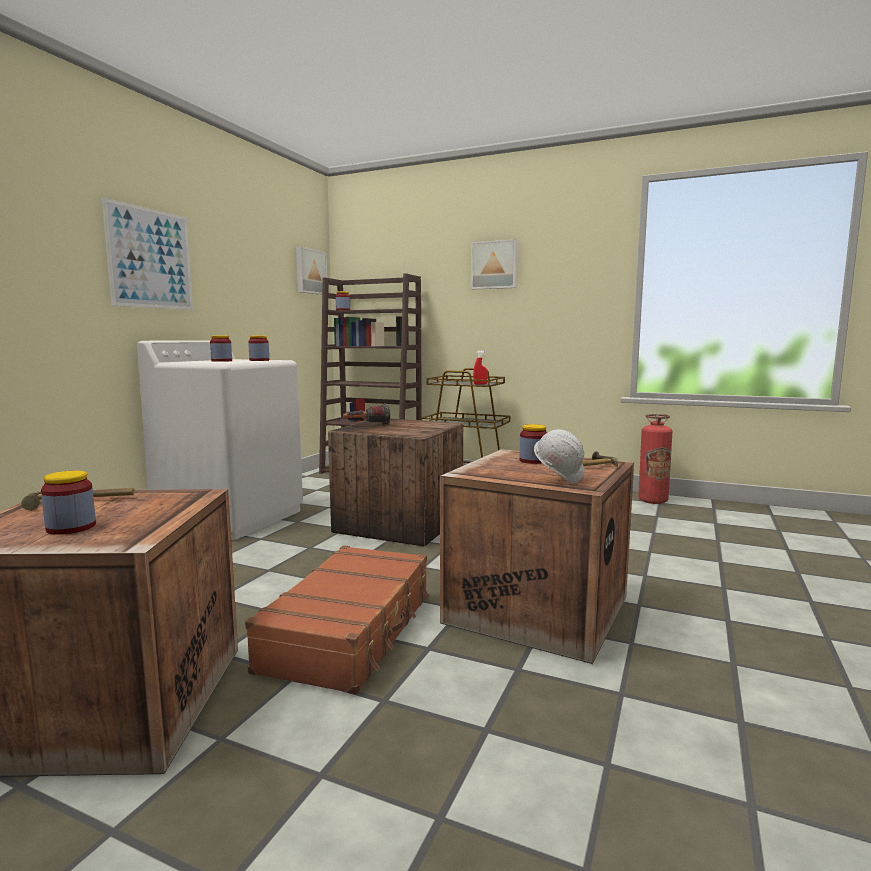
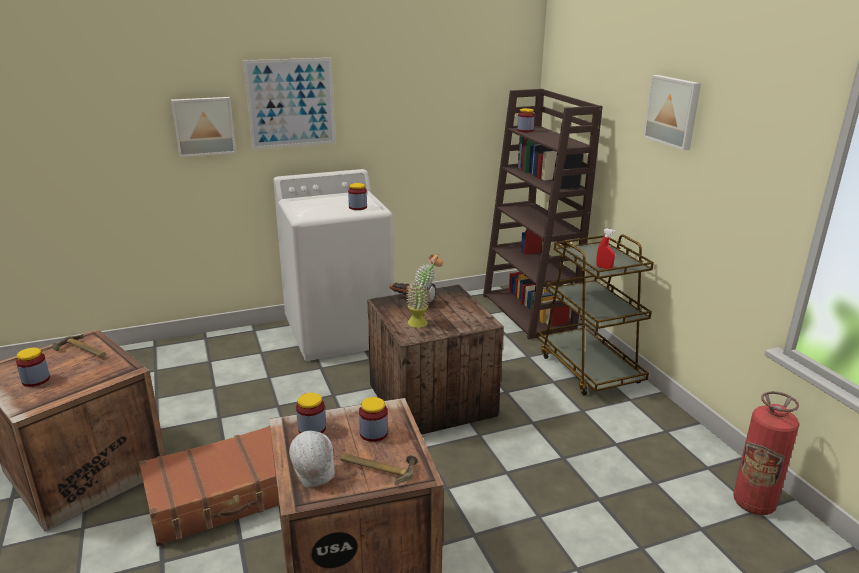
camera: 45 degrees right, 15 degrees up
(221, 361) = (327, 203): jar -> jar (312, 428)
(310, 271) = (503, 80): picture -> picture (204, 126)
(407, 429) = (423, 322): none -> potted plant

